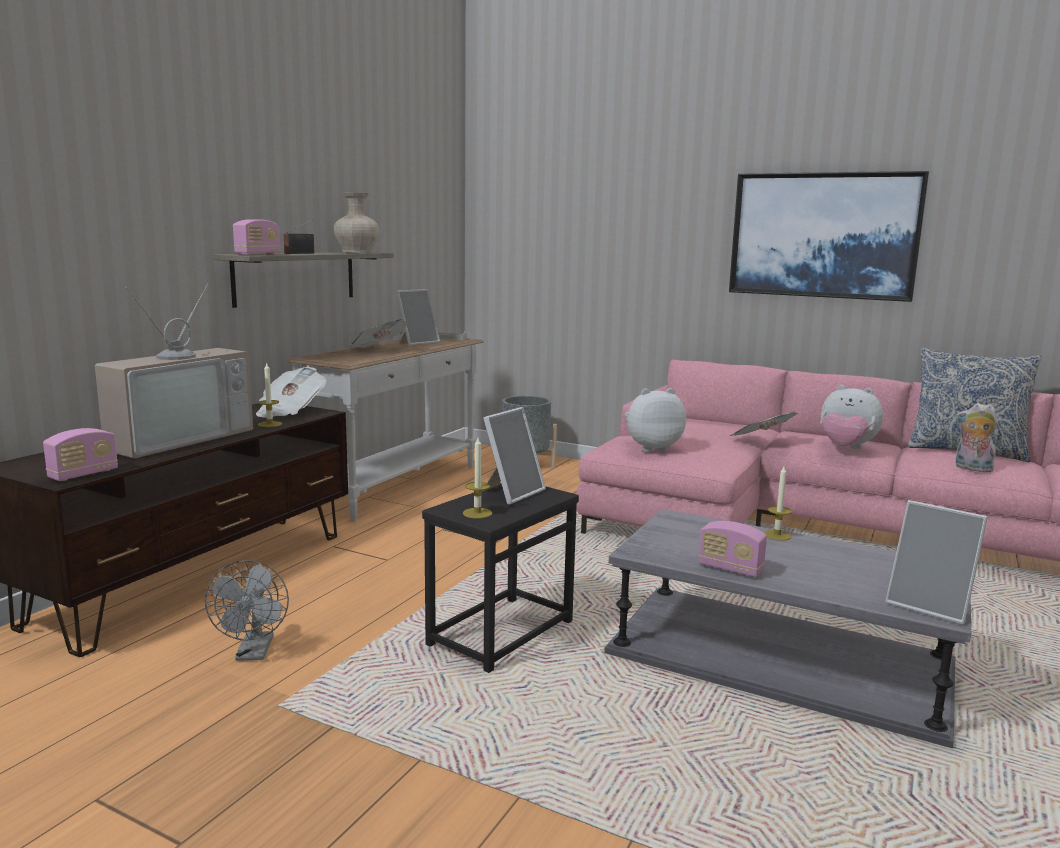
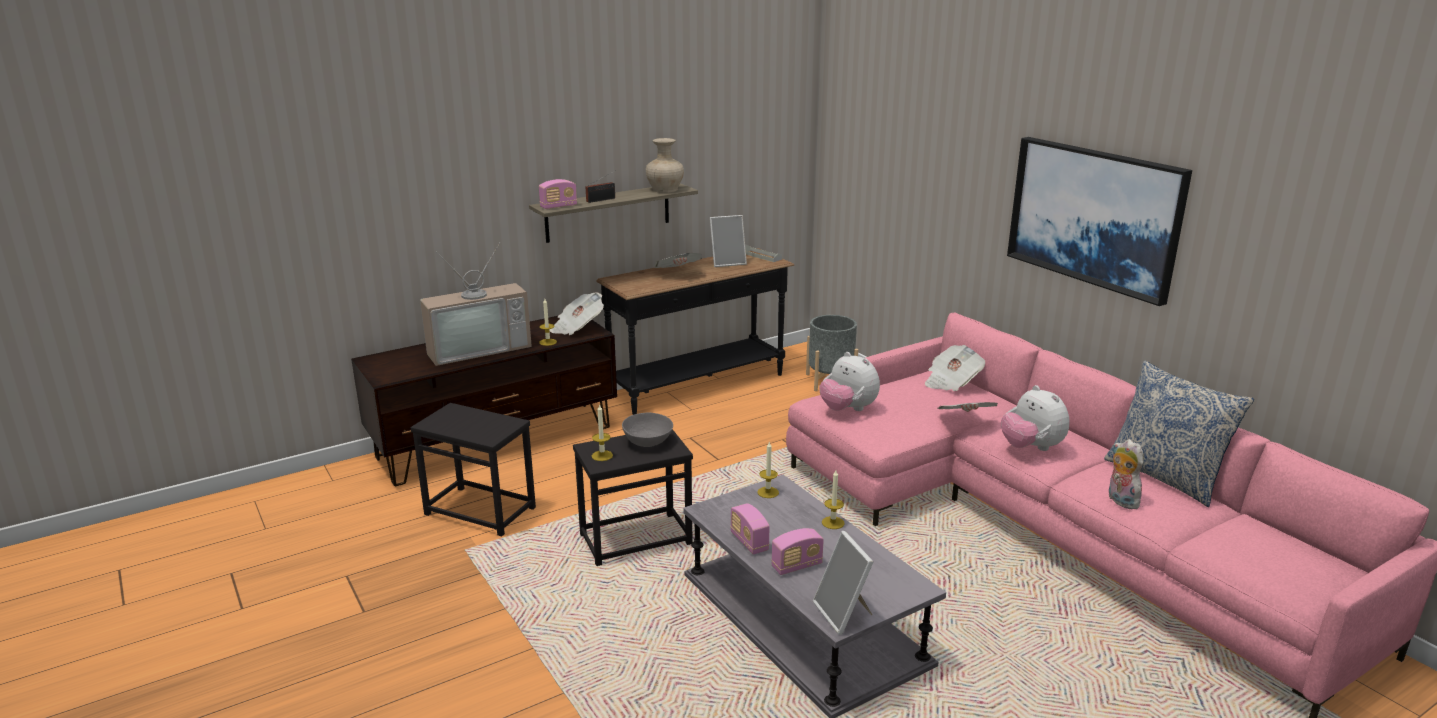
camera: 30 degrees right, 10 degrees up
(83, 474) = (398, 376): radio -> radio (797, 566)
(254, 653) = (481, 510): grey fan -> black side table
(397, 487) = (698, 385): white console table -> black console table
(511, 493) = (648, 441): picture frame -> grey bowl
(651, 448) = (848, 409): plush toy -> plush toy turned 150 degrees counterclockwise
(673, 525) = (768, 492): none -> candle
(704, 420) = (951, 382): none -> newspaper

